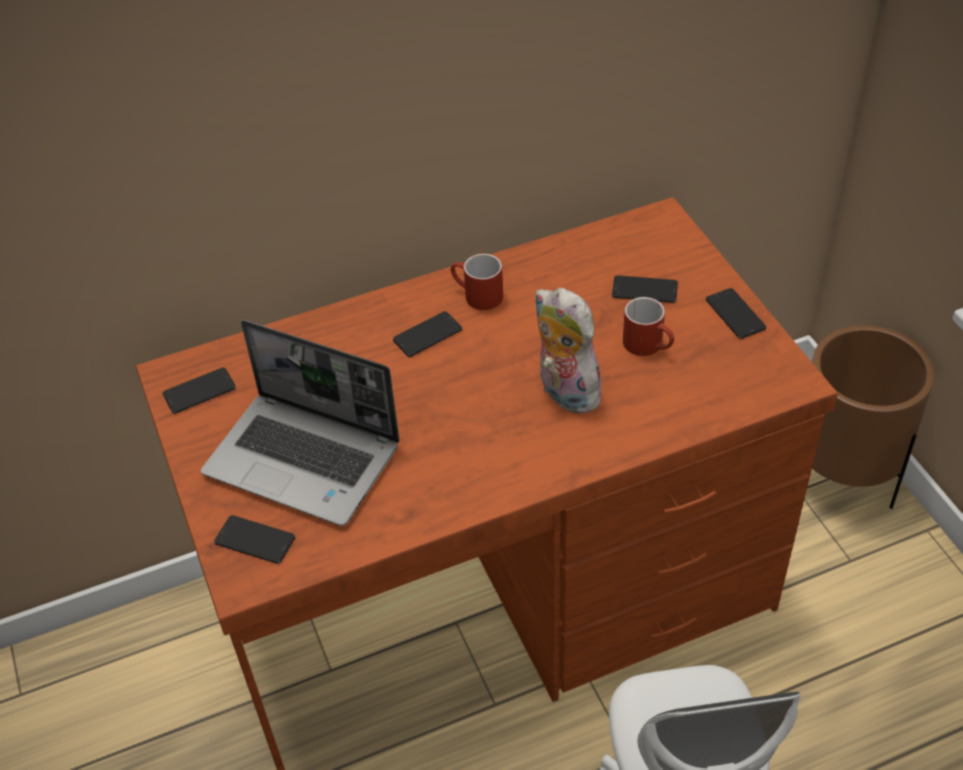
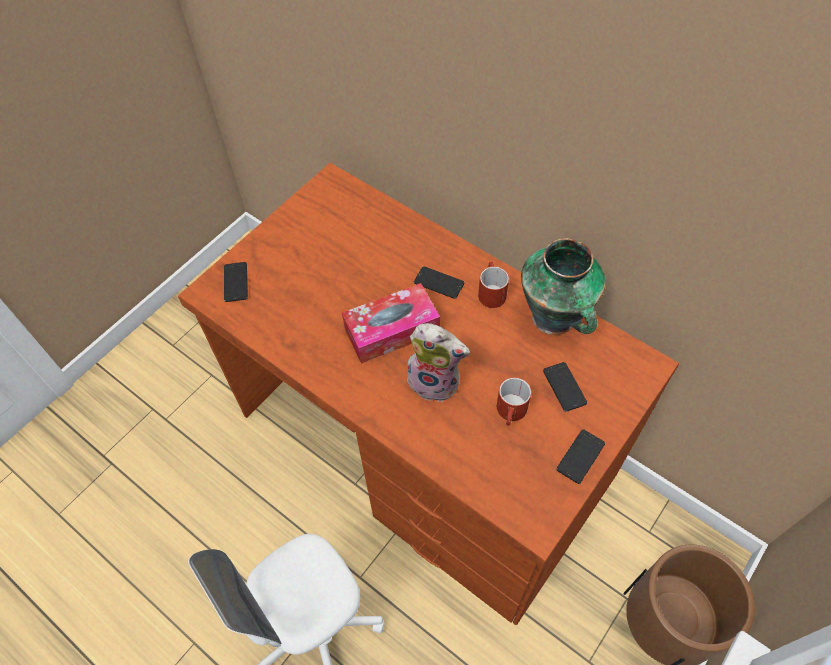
camera: 60 degrees right, 10 degrees up
(199, 391) = (326, 199): phone -> none
(305, 459) = (304, 274): laptop -> none
(463, 404) = (392, 330): none -> tissue box
(554, 261) = (554, 319): none -> vase
(564, 392) = (436, 381): plush toy -> plush toy turned 90 degrees clockwise

